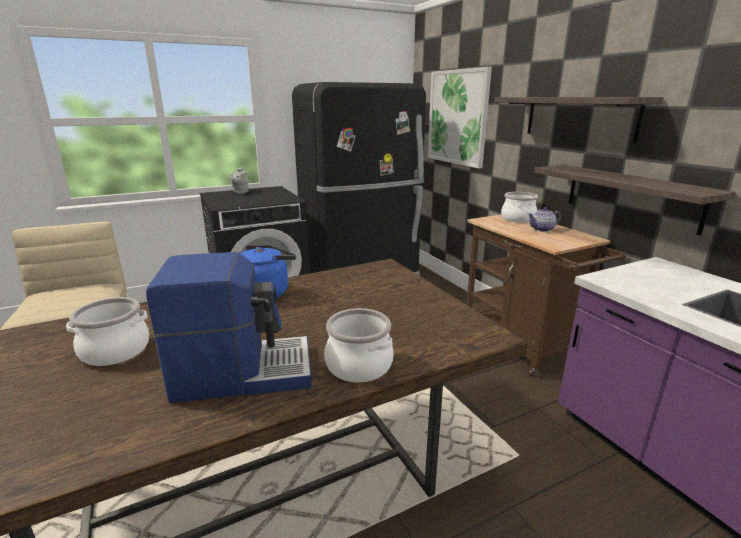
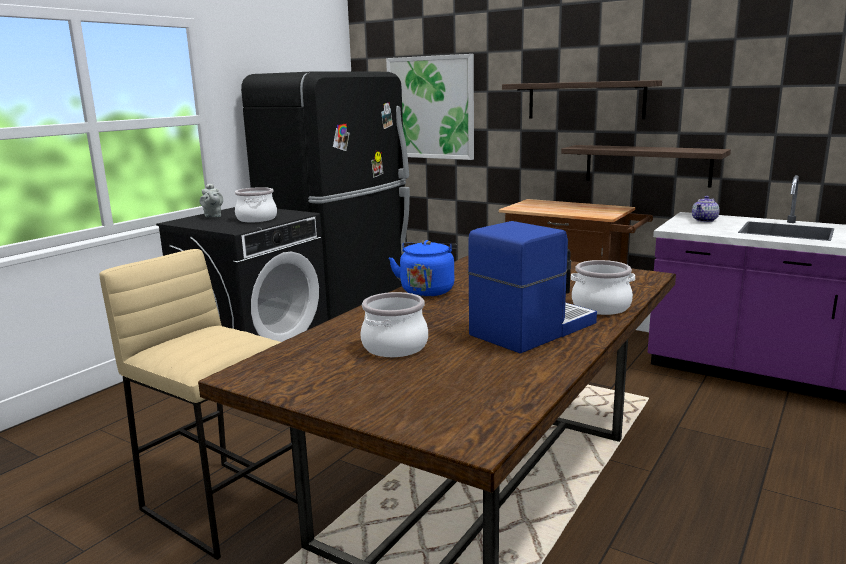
camera: 30 degrees left, 5 degrees down
(517, 218) = (539, 203): cooking pot -> cooking pot (256, 219)
(542, 229) = (574, 207): teapot -> teapot (705, 220)

